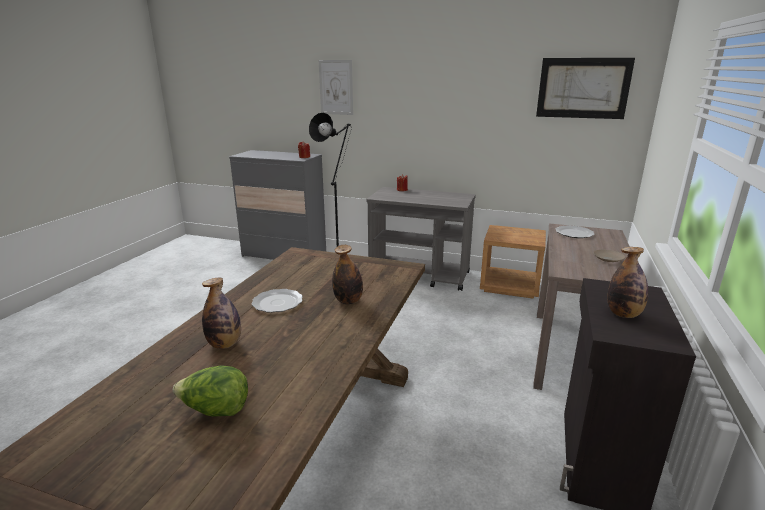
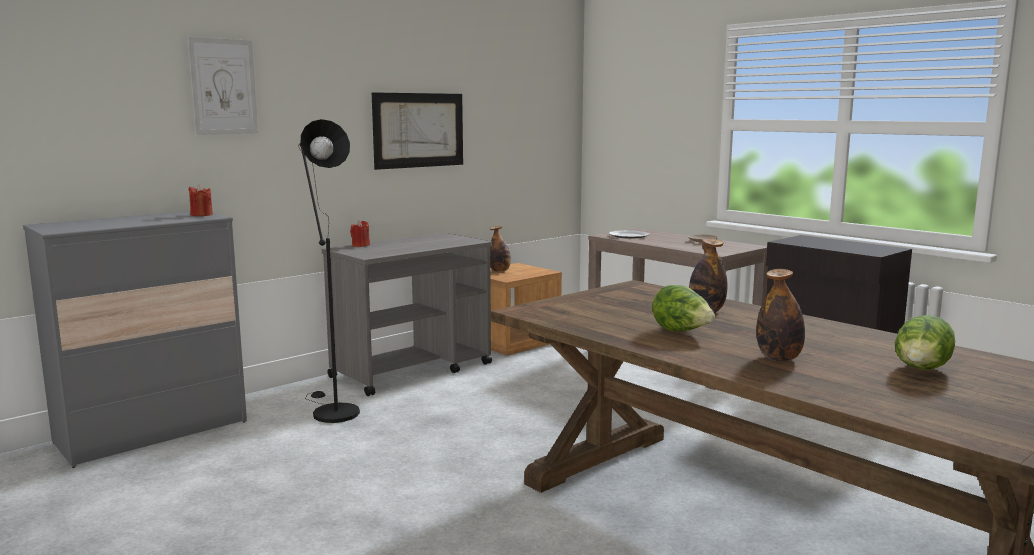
camera: 60 degrees left, 10 degrees down
(278, 302) = (682, 332): plate -> lettuce
(583, 88) = (529, 89): picture -> picture (419, 130)
(623, 314) = (843, 246): bottle -> bottle (499, 271)

